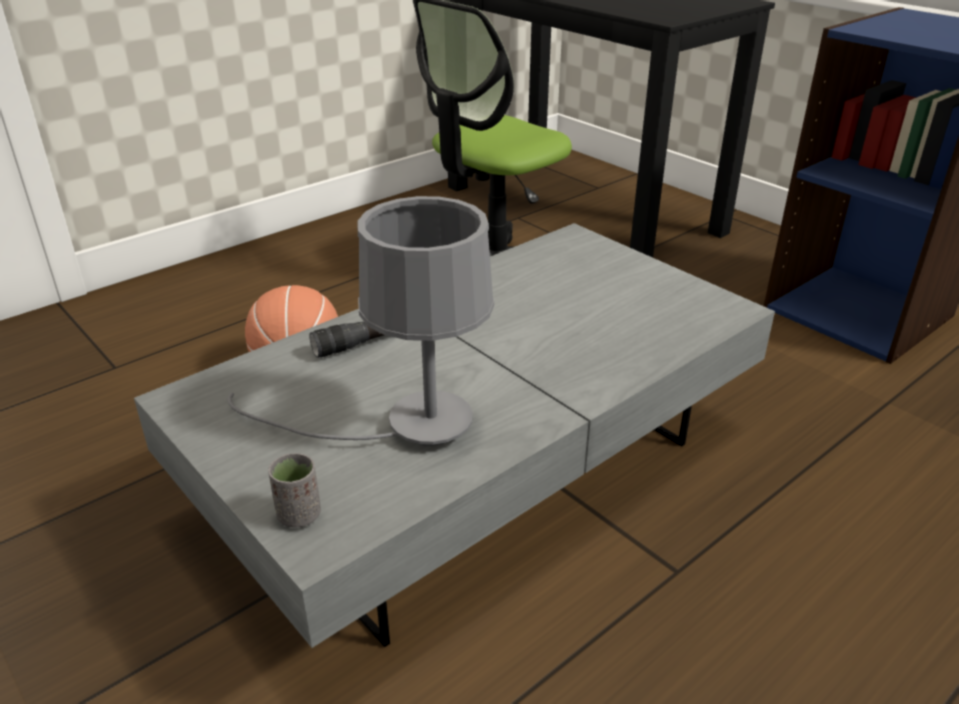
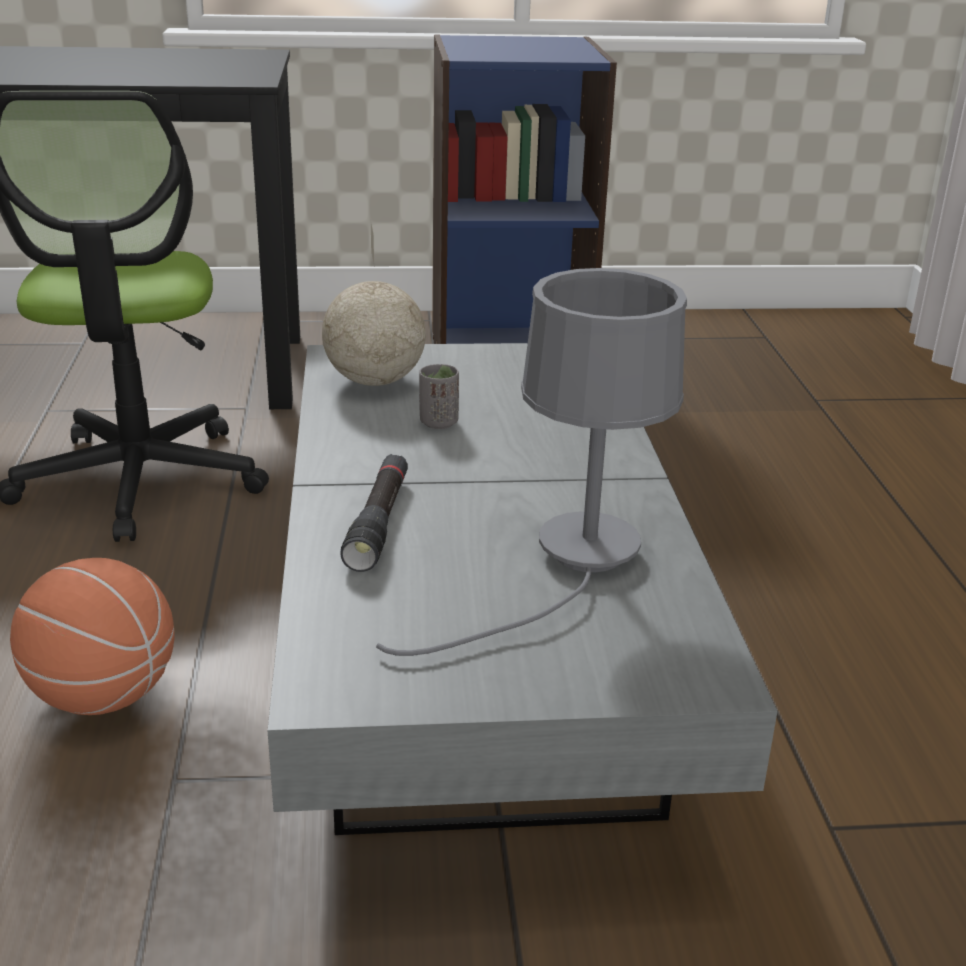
camera: 55 degrees left, 5 degrees down
(299, 515) = (657, 675): grey cup -> grey cup (438, 423)
(558, 261) = (374, 382): none -> globe

